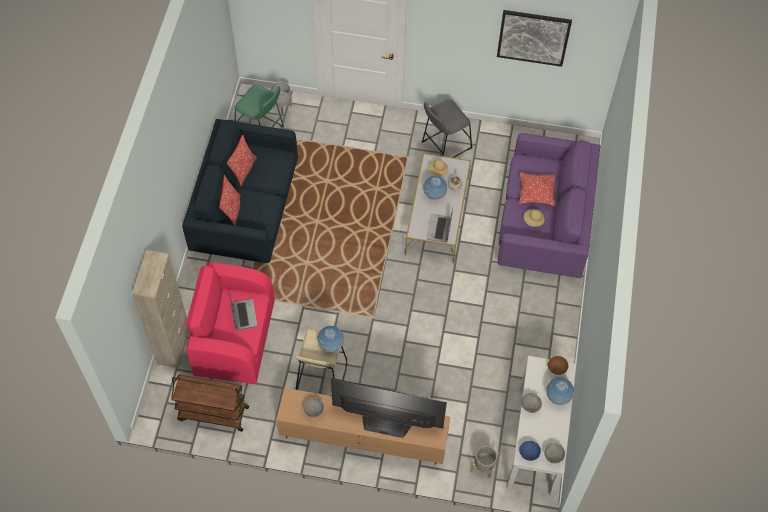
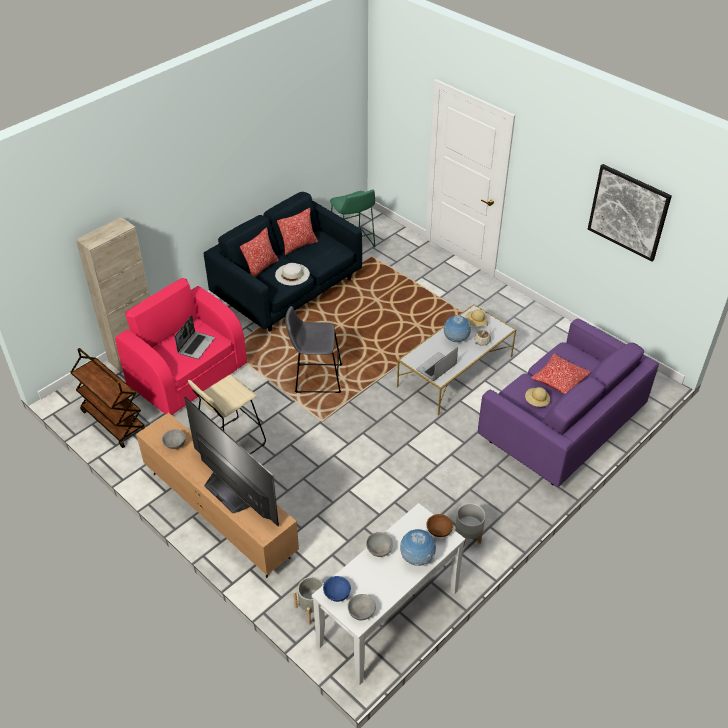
camera: 35 degrees right, 15 degrees down
(263, 203) = (292, 274): none -> white hat
(282, 106) = (387, 233): grey planter -> grey planter (468, 537)
(331, 345) = (237, 397): globe -> none
(444, 146) = (509, 321): grey stool -> grey stool (315, 378)

